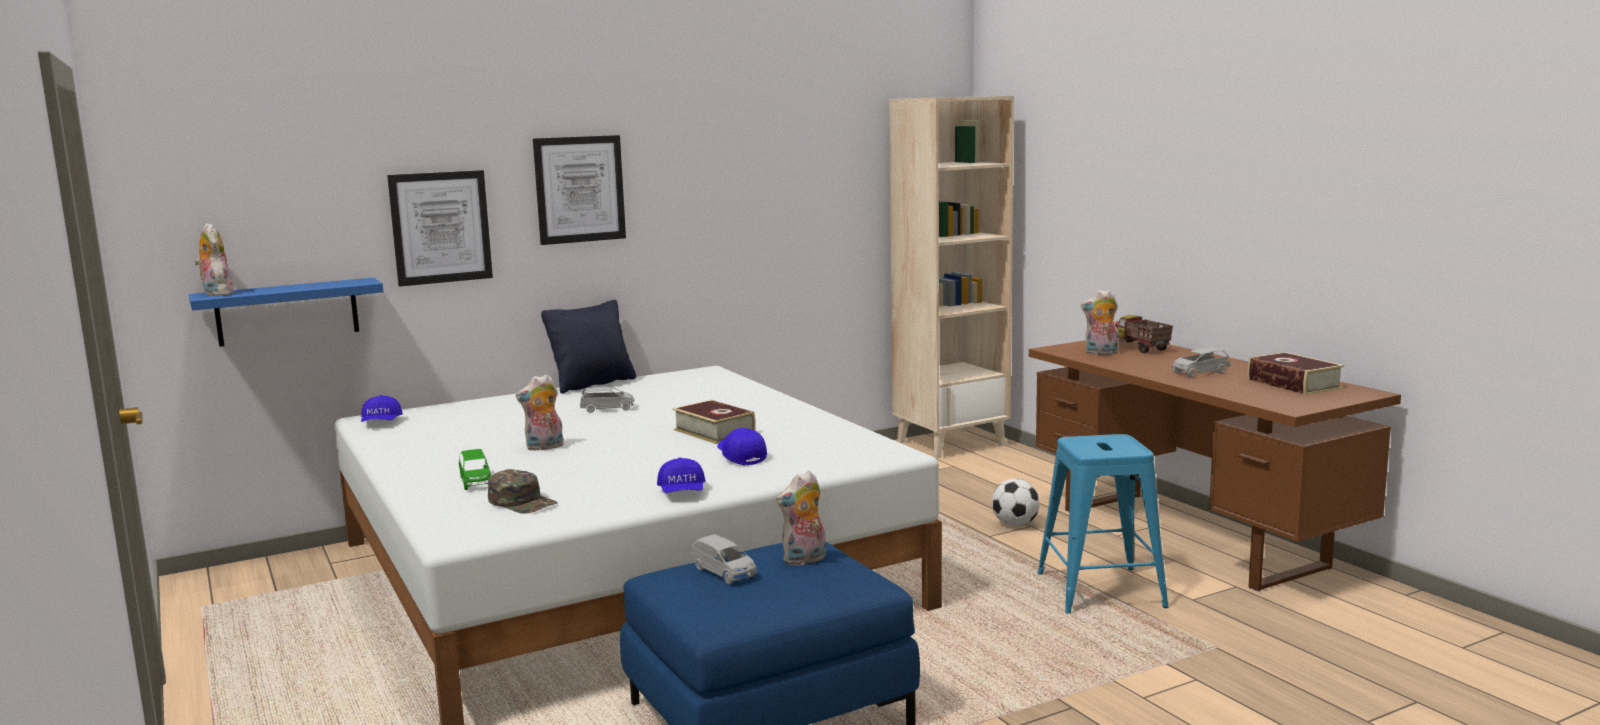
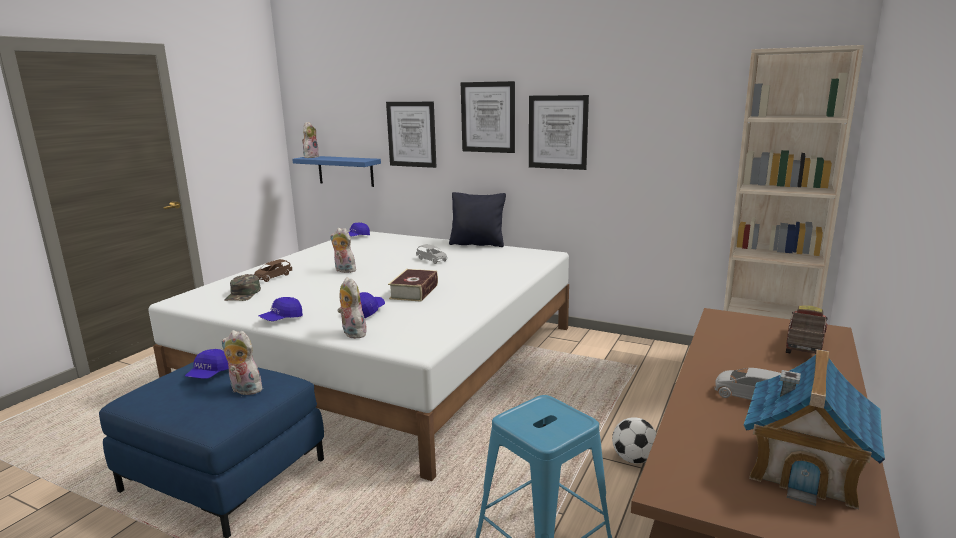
camera: 55 degrees right, 5 degrees up
(476, 481) = (273, 277): green toy car -> brown toy car
(684, 202) = (558, 132): none -> picture
(724, 572) = (209, 374): grey toy car -> blue cap
(1101, 353) = (743, 336): plush toy -> plush toy (352, 333)
(1294, 384) = (805, 467): book -> toy house

